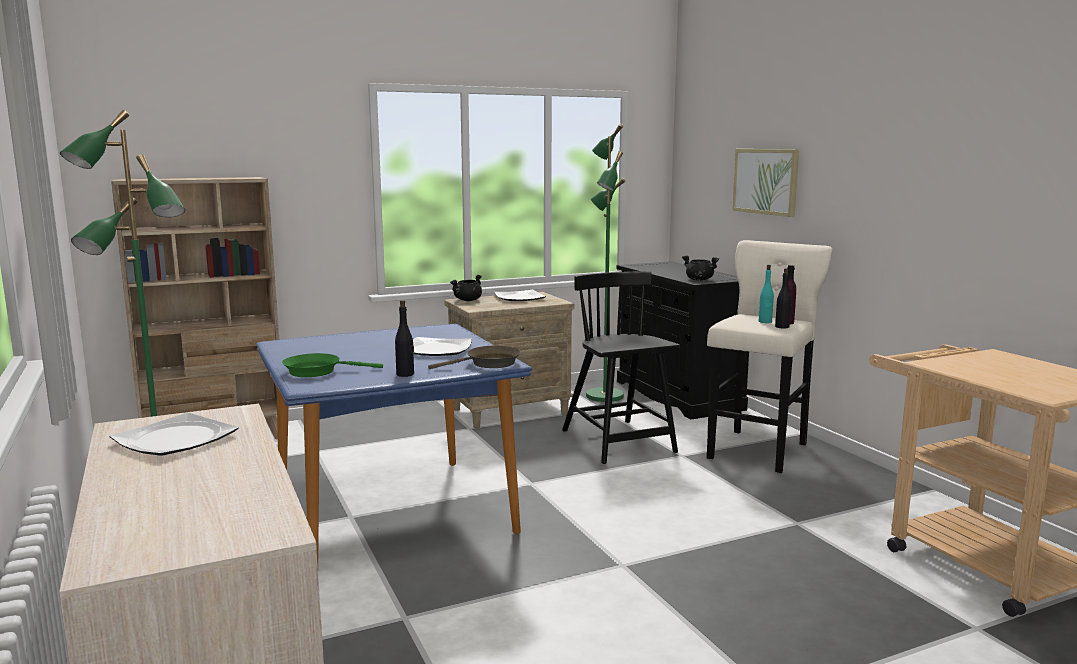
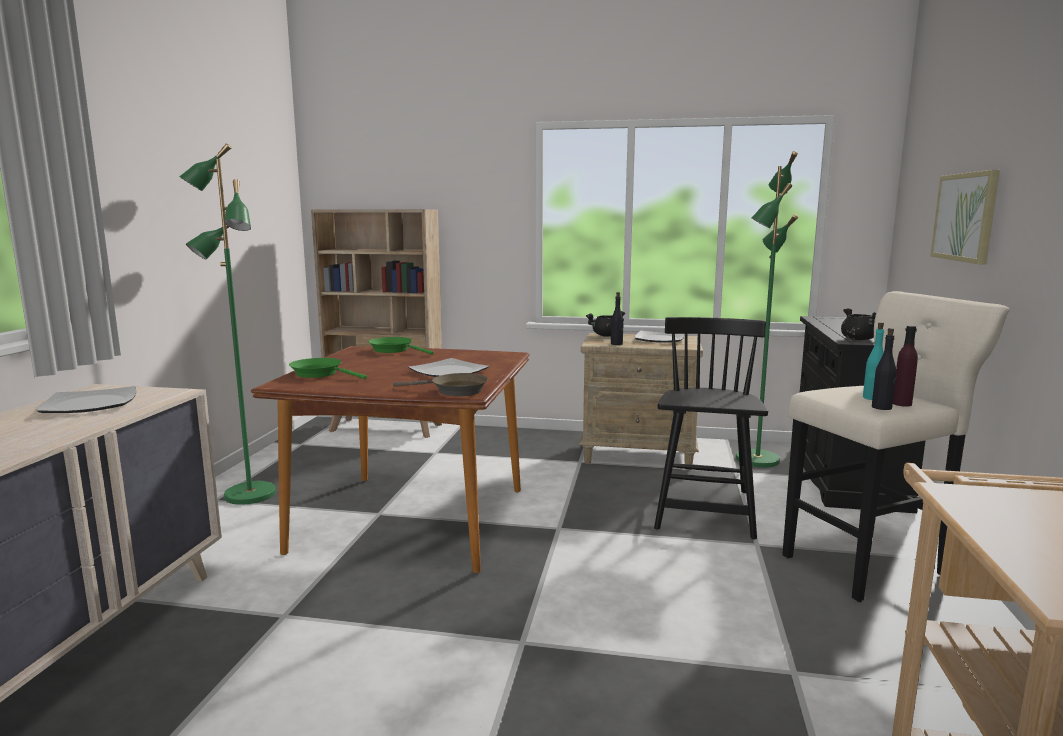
camera: 35 degrees right, 0 degrees up
(323, 339) = (394, 350): none -> green frying pan
(391, 512) = (411, 519): blue dining table -> brown dining table
(405, 374) = (368, 387): black bottle -> black bottle (616, 344)

